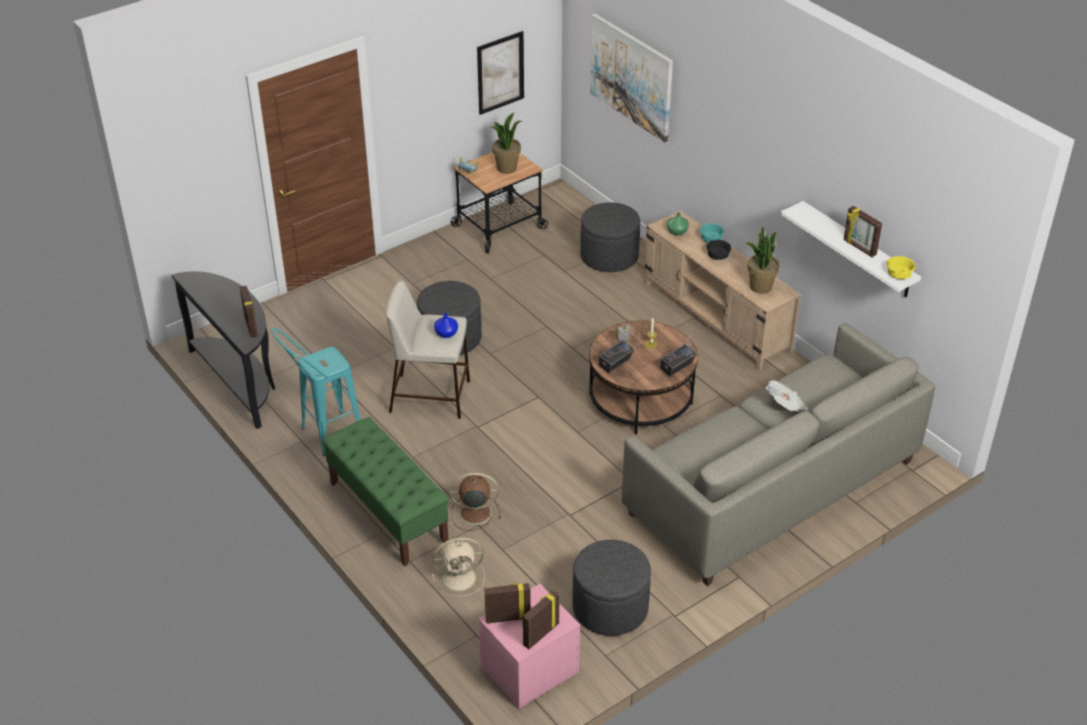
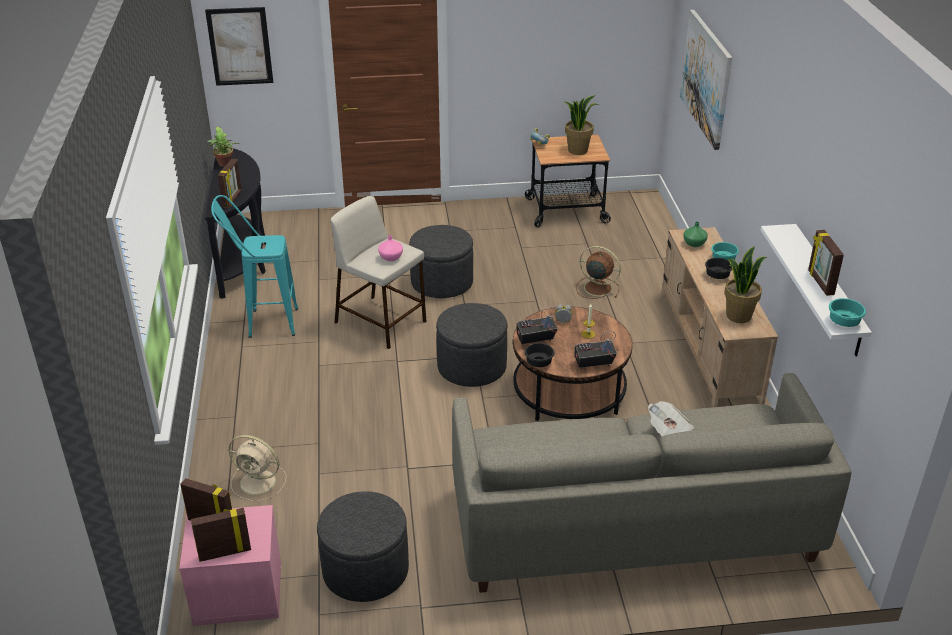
camera: 30 degrees right, 5 degrees down
(202, 292) = (225, 164): none -> potted plant
(388, 512) = (254, 402): green bench -> none
(447, 334) = (391, 258): blue vase -> pink vase
(473, 513) = (324, 431): brown fan -> brown fan (596, 288)
(500, 72) = (597, 56): picture -> picture (240, 46)
(609, 256) = (647, 262): grey ottoman -> grey ottoman (471, 367)
(635, 383) = (540, 362): none -> black bowl
(899, 275) = (845, 322): yellow bowl -> turquoise bowl

